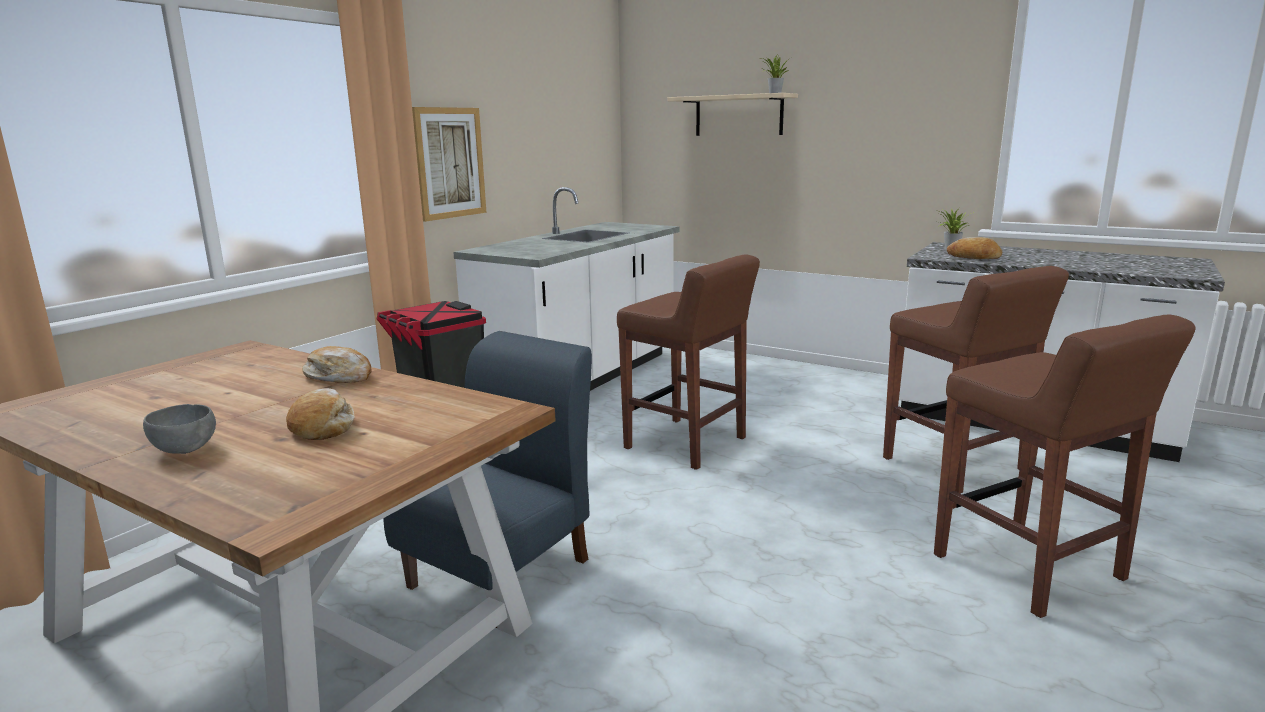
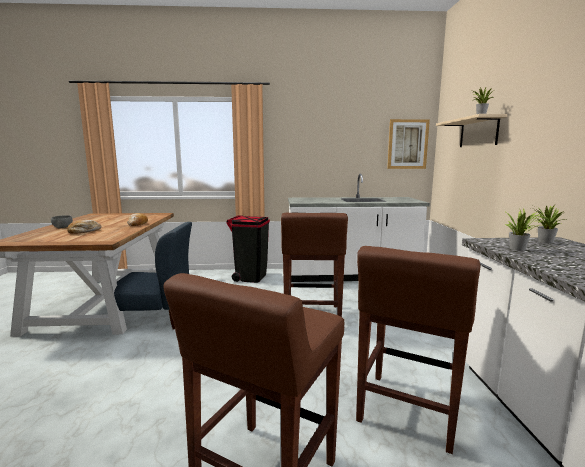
camera: 55 degrees right, 5 degrees down
(450, 163) = (293, 158): picture -> picture (407, 144)
(974, 257) = (519, 249): bread -> potted plant

